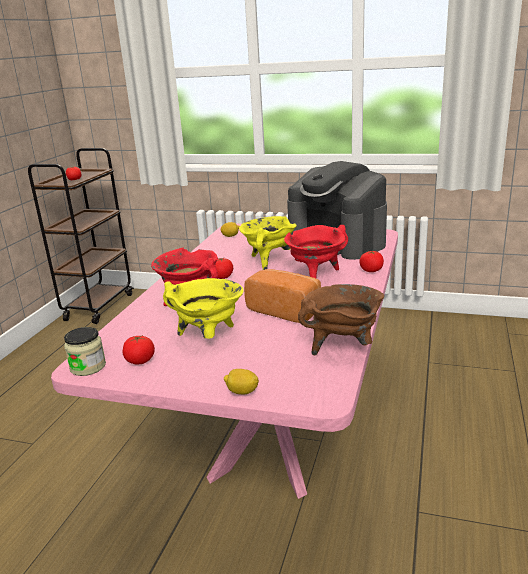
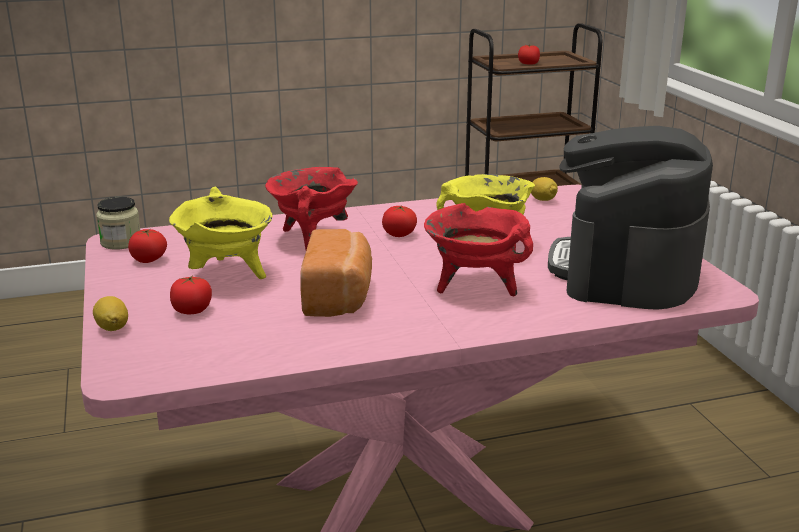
camera: 55 degrees right, 0 degrees up
(343, 347) = (263, 358): brown cooking pot -> none
(371, 270) = (544, 320): tomato -> tomato (192, 310)

